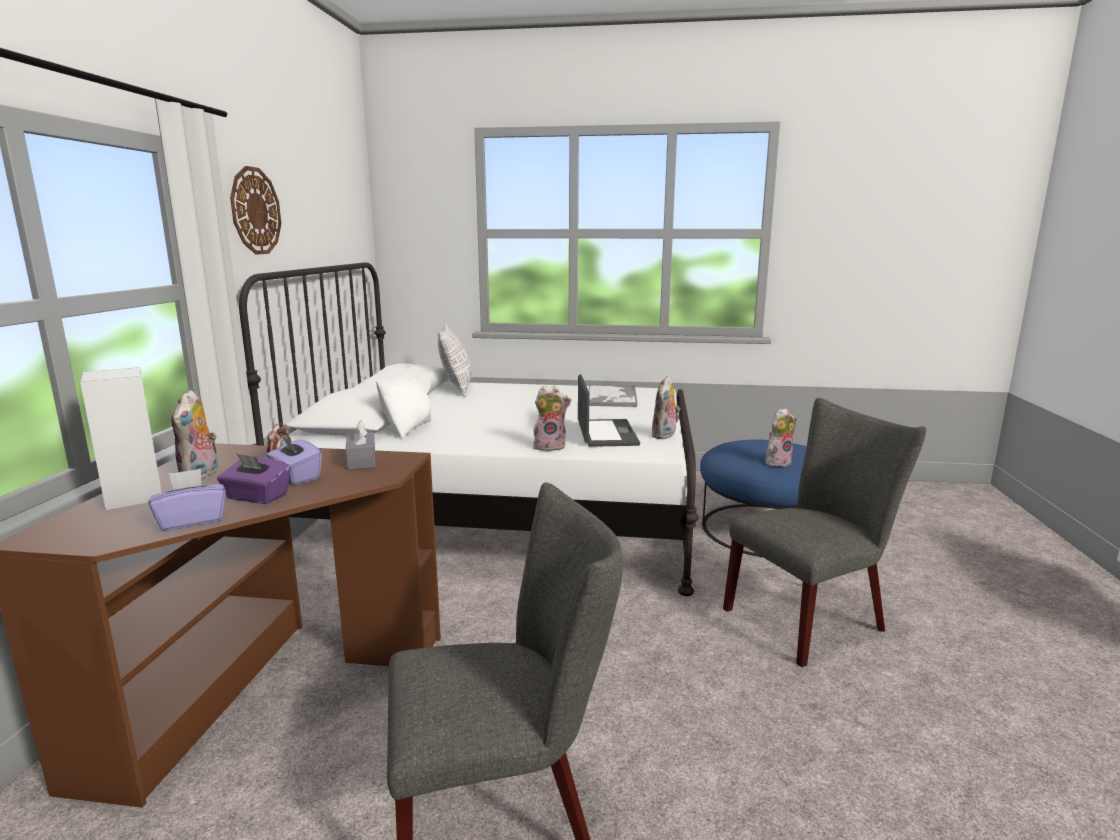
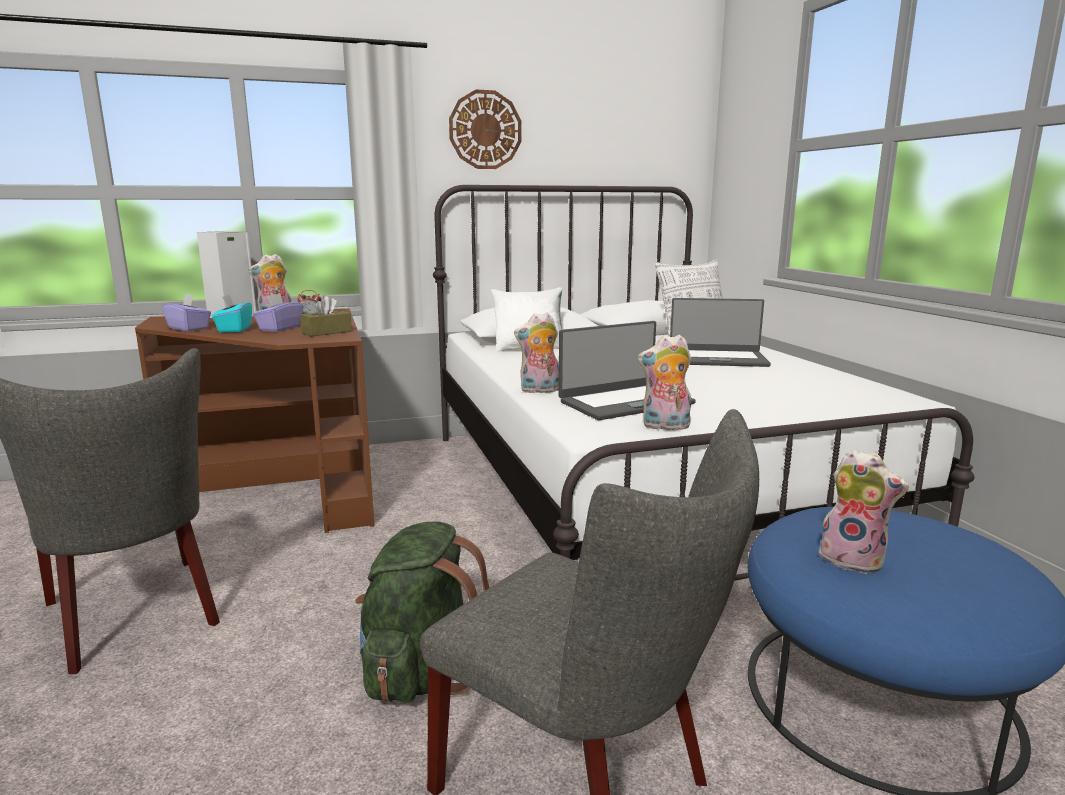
camera: 65 degrees right, 0 degrees up
(256, 497) = (234, 329): purple tissue box -> turquoise tissue box
(361, 460) = (327, 332): grey tissue box -> brown tissue box
(527, 397) = (717, 359): none -> laptop
(550, 446) = (539, 390): plush toy -> plush toy turned 105 degrees clockwise
(612, 397) = (802, 385): tray -> none
(686, 650) = (422, 670): none -> green backpack

